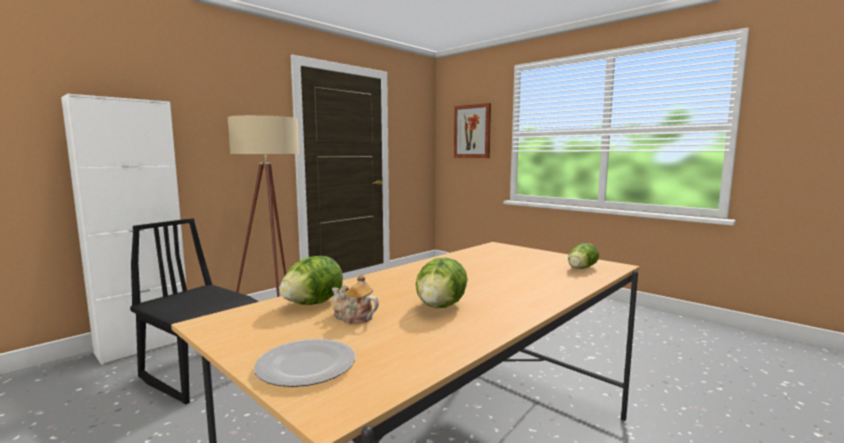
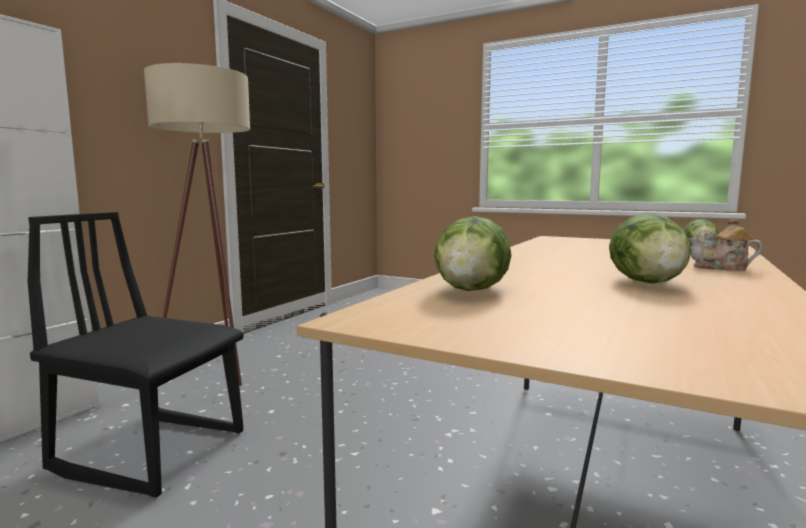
camera: 15 degrees left, 0 degrees up
(307, 365) = (657, 350): plate -> none
(353, 318) = (569, 299): teapot -> teapot (722, 268)
(472, 131) = (427, 125): picture -> none

